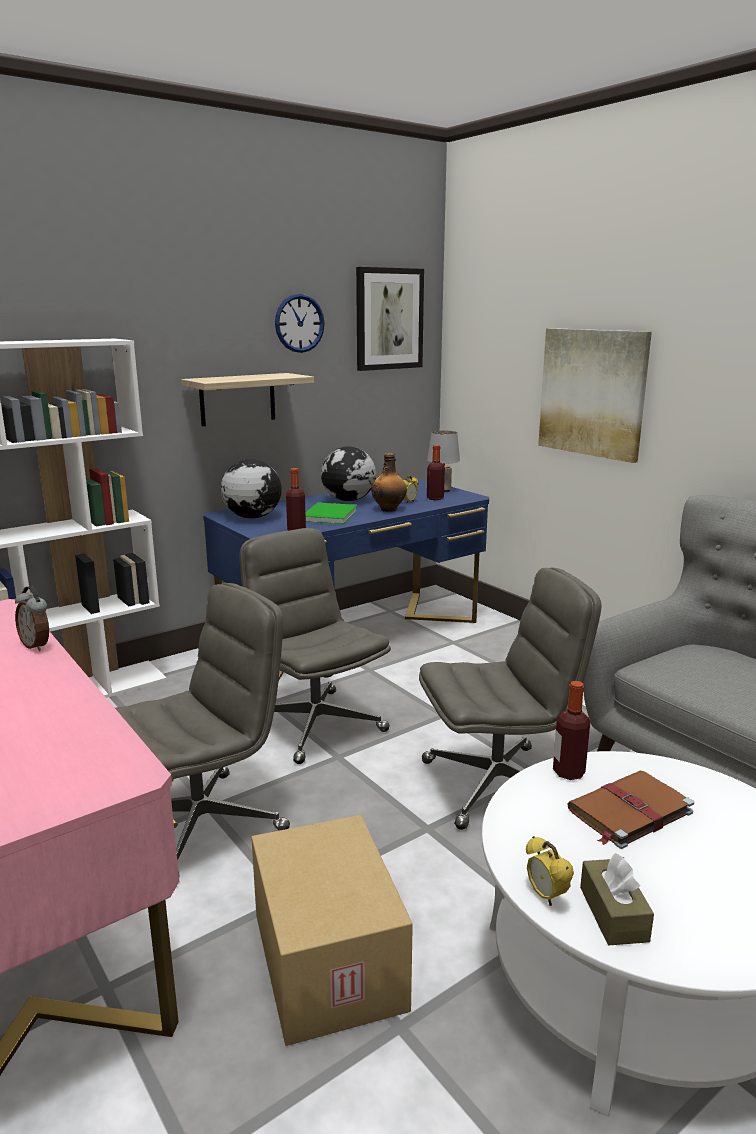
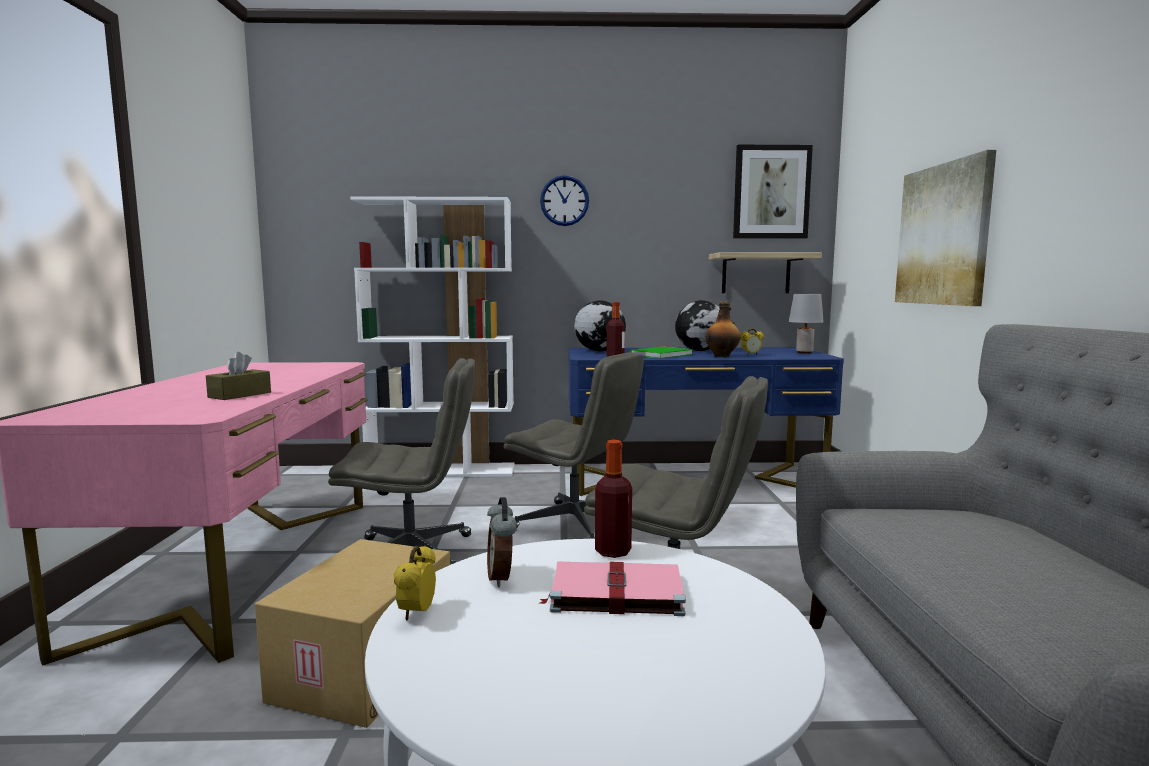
camera: 35 degrees right, 10 degrees down
(37, 645) = (317, 375): alarm clock -> alarm clock (502, 578)
(237, 399) = (611, 256): shelf -> shelf (756, 273)
(299, 323) = (674, 194): wall clock -> wall clock (564, 201)
(315, 724) = (576, 525): grey office chair -> grey office chair turned 120 degrees clockwise
(435, 498) = (783, 355): bottle -> none
(613, 914) = (444, 647): brown tissue box -> brown tissue box (240, 395)
(628, 812) = (614, 592): brown book -> pink book

